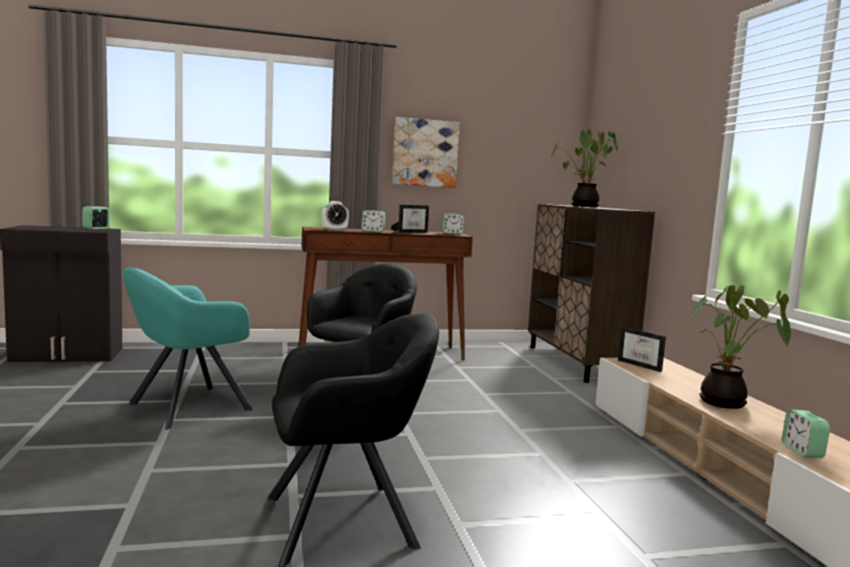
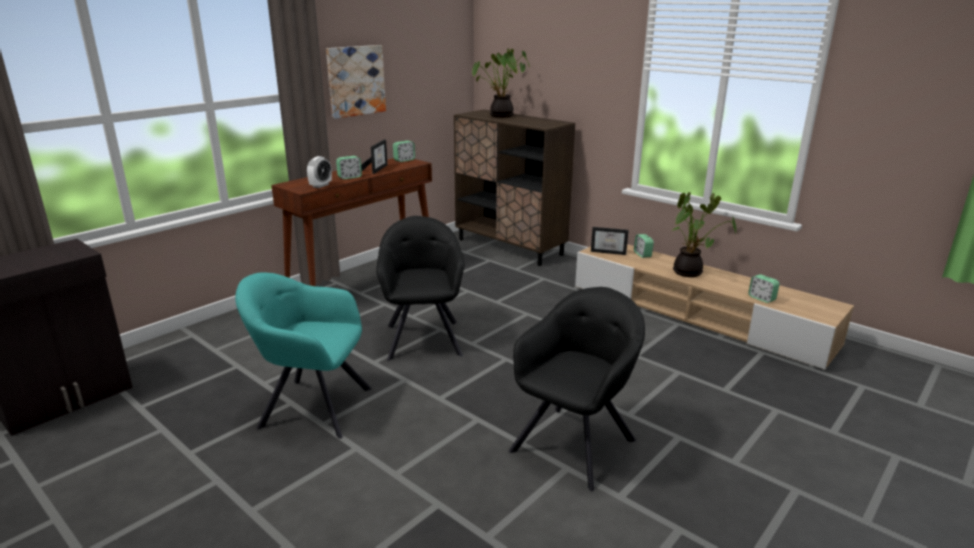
camera: 35 degrees left, 15 degrees up
(96, 229) = (59, 248): alarm clock -> alarm clock (642, 254)
(186, 407) = (311, 406): turquoise armchair -> turquoise armchair turned 90 degrees clockwise

